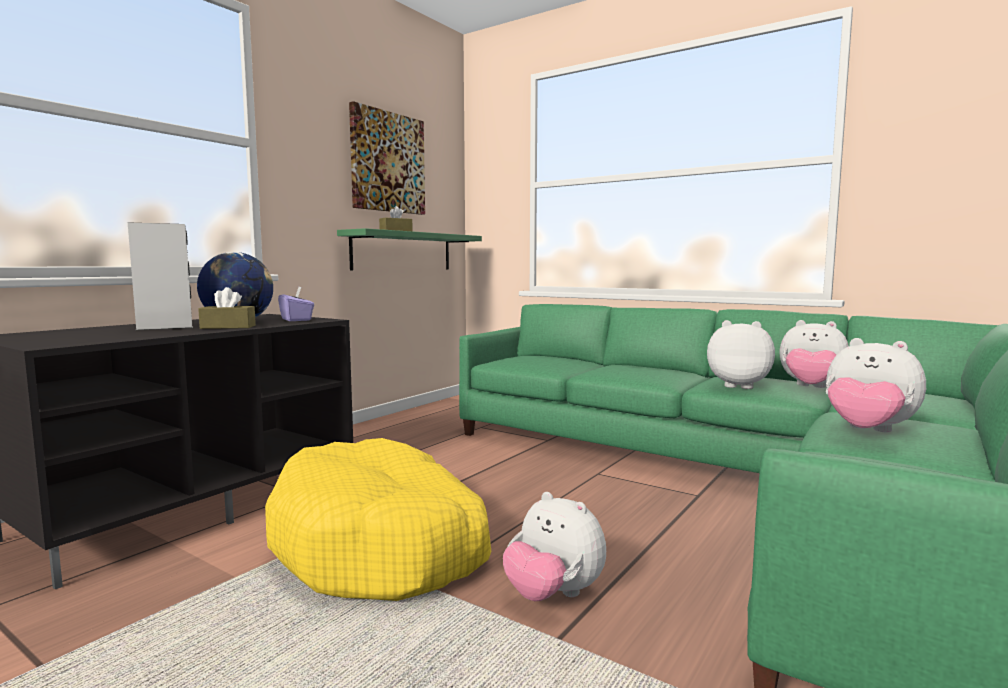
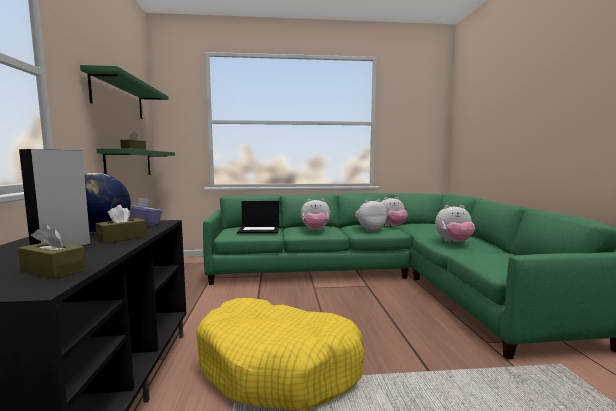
camera: 40 degrees left, 0 degrees up
(96, 338) = (53, 270): none -> brown tissue box
(387, 162) = (118, 97): picture -> green shelf
(547, 361) = (259, 230): none -> laptop
(553, 595) = (395, 353): plush toy -> plush toy (315, 230)

